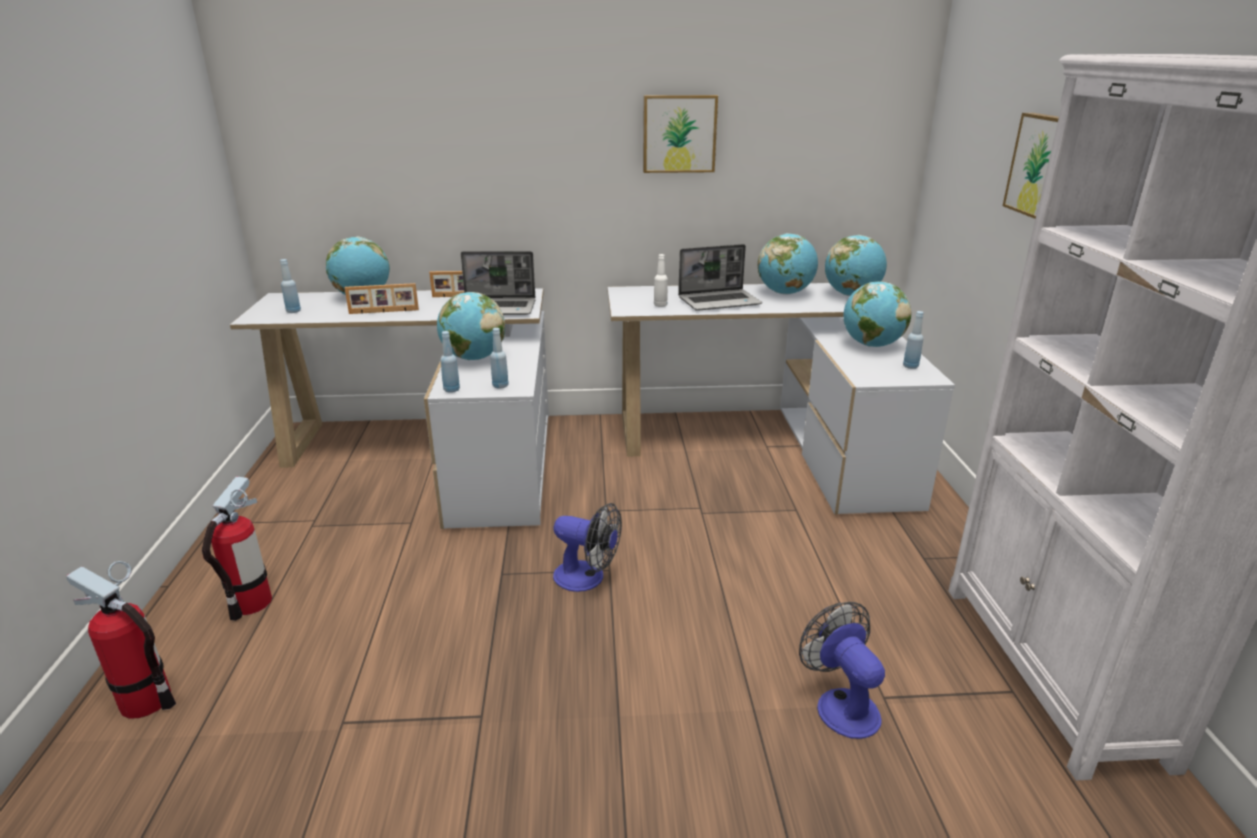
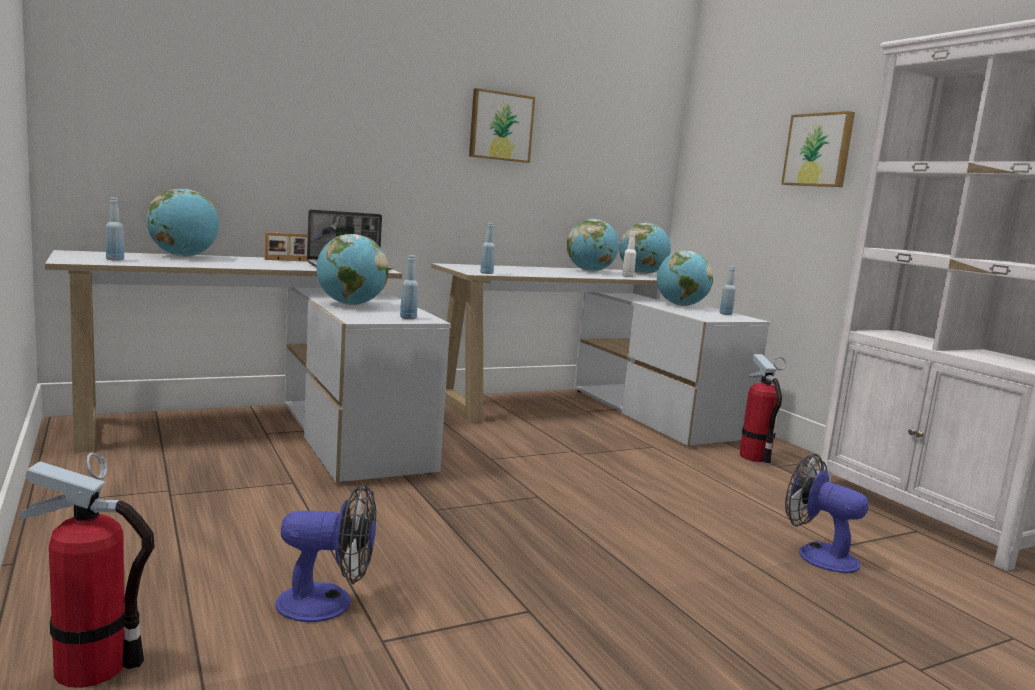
camera: 25 degrees left, 15 degrees down
(251, 602) = (155, 563): fire extinguisher -> fire extinguisher (755, 457)
(384, 312) = (228, 264): picture frame -> none
(451, 390) = (362, 319): blue bottle -> blue bottle (486, 273)
(587, 578) = (524, 504): fan -> fan (328, 604)
(660, 305) = (500, 272): white bottle -> white bottle (627, 276)
(720, 301) = (547, 272): laptop -> none

